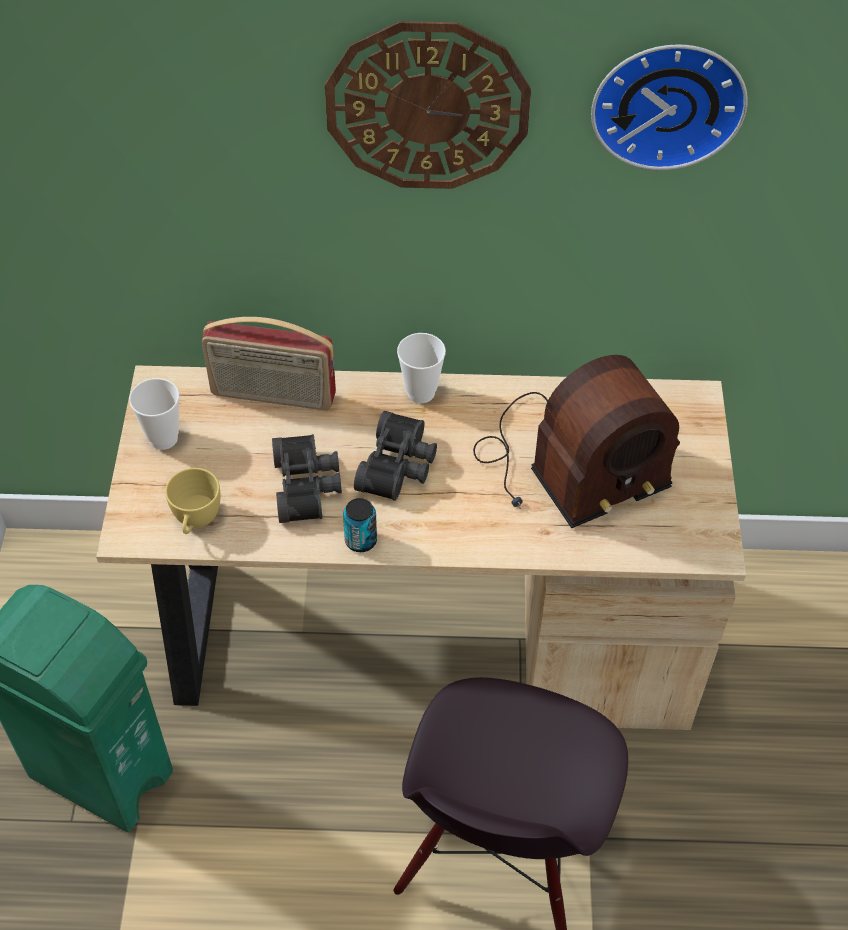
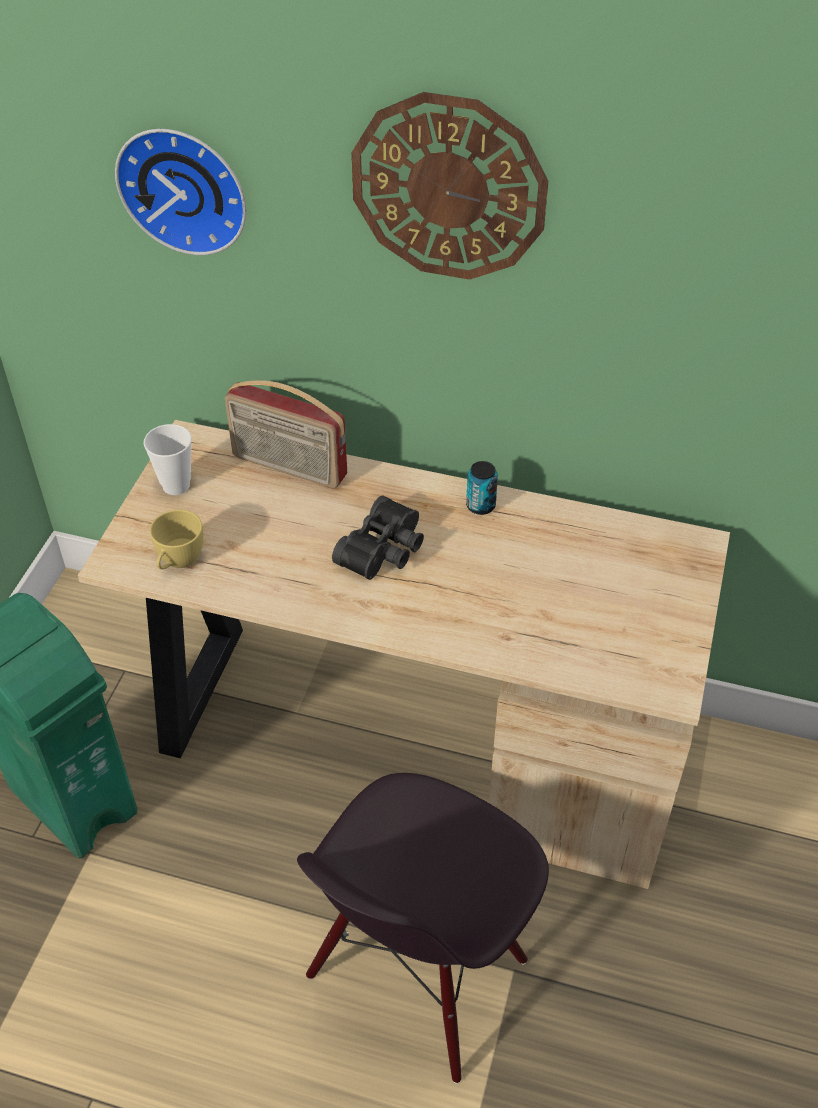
camera: 15 degrees right, 5 degrees down
(308, 485) = (292, 551): black binoculars -> none
(361, 540) = (324, 609): can -> can (480, 505)
(421, 392) = (428, 489): cup -> none
(567, 466) = (548, 581): radio -> none
(667, 101) = (685, 213): wall clock -> wall clock (185, 187)

